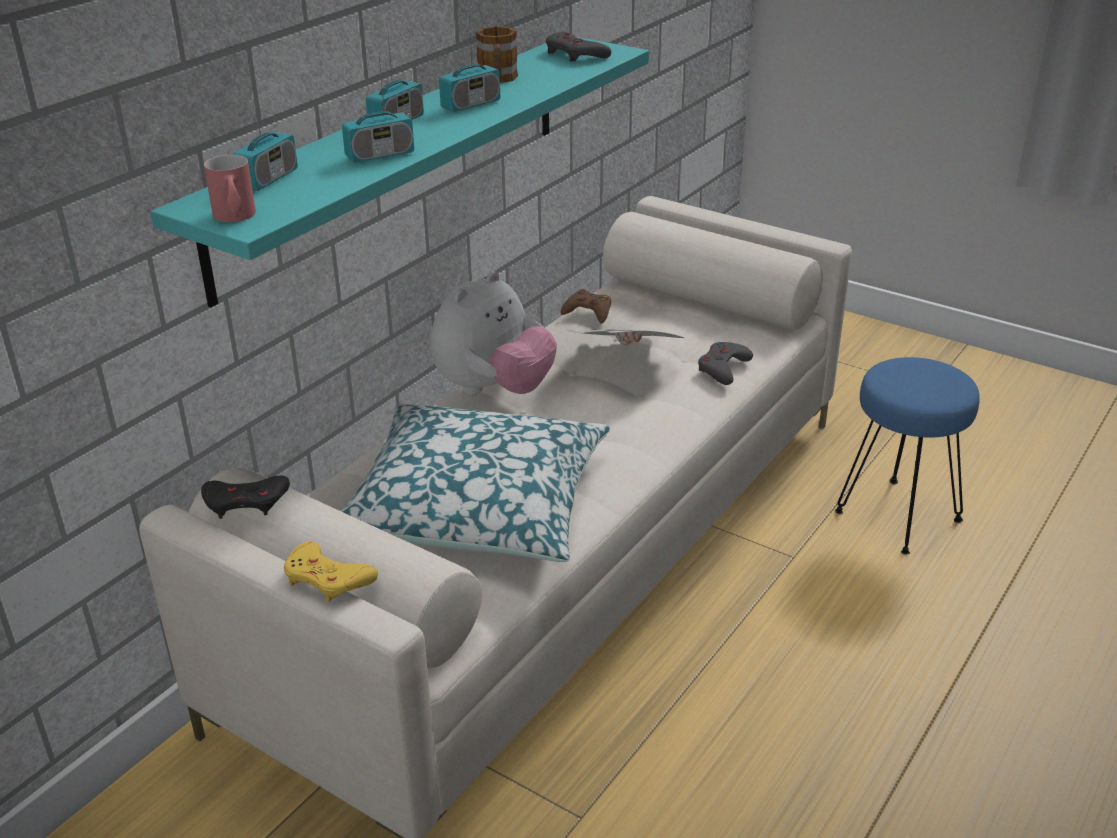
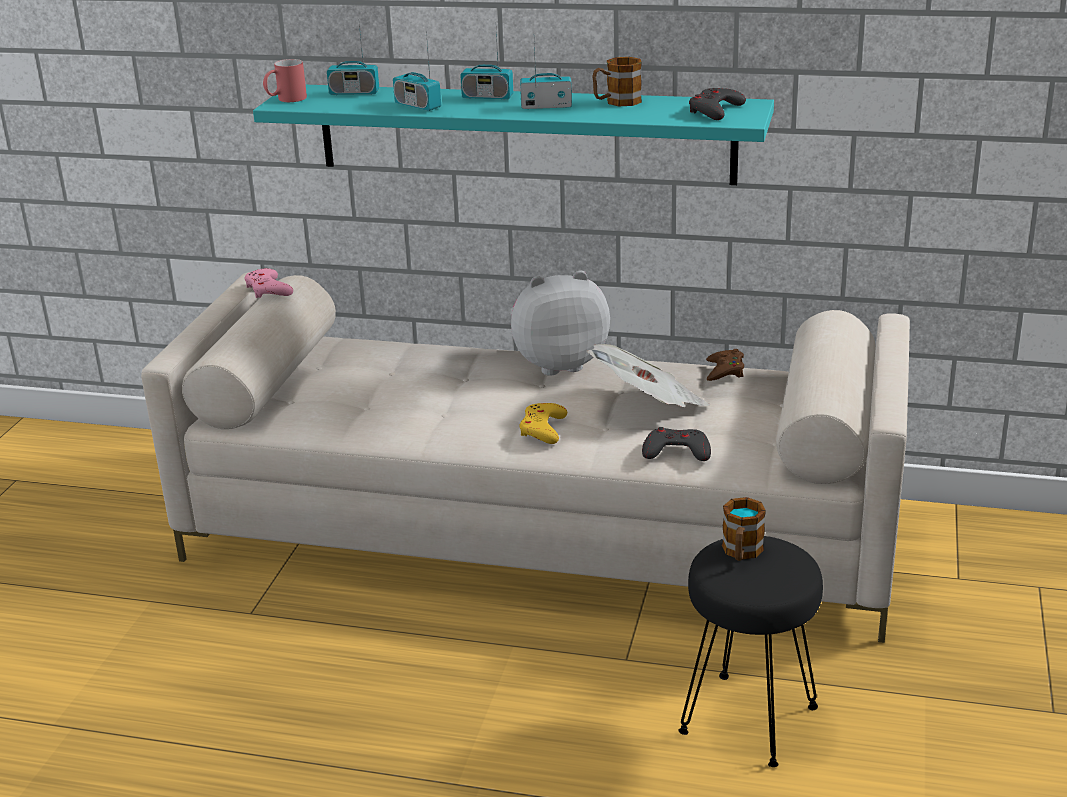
camera: 70 degrees right, 5 degrees down
(246, 502) = (268, 289): black game controller -> pink game controller
(327, 579) = (201, 332): yellow game controller -> yellow game controller (543, 429)
(471, 105) = (546, 106): radio -> radio turned 150 degrees clockwise
(476, 505) = (390, 394): pillow -> none
(494, 389) = (558, 364): plush toy -> plush toy turned 150 degrees clockwise
(897, 515) = (749, 718): blue stool -> black stool
(900, 381) = (741, 553): none -> mug

